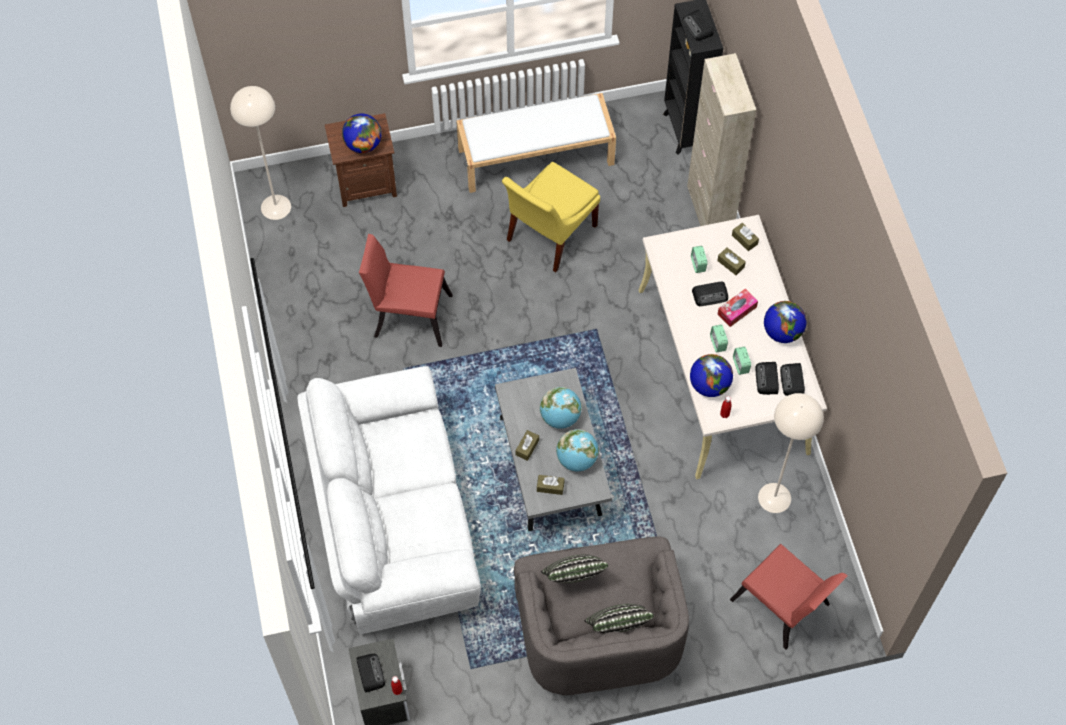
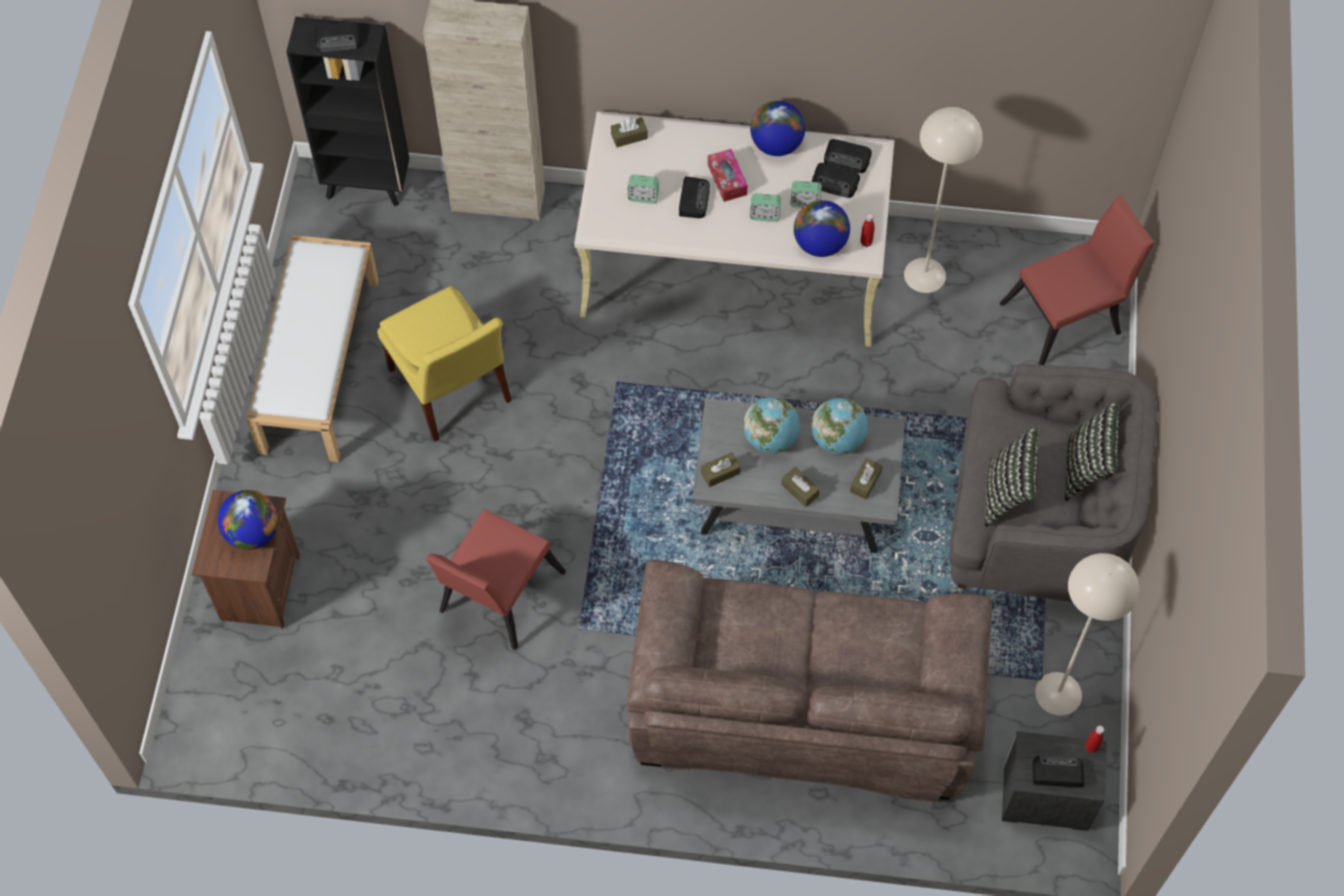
camera: 70 degrees left, 0 degrees up
(276, 206) = (238, 718): beige floor lamp -> beige floor lamp (1058, 693)
(394, 520) = (803, 709): white sofa -> brown sofa
(730, 264) = (657, 163): brown tissue box -> brown tissue box (720, 473)

